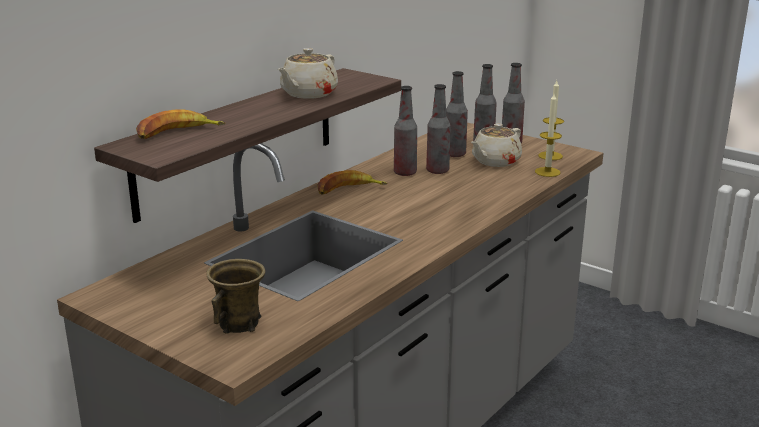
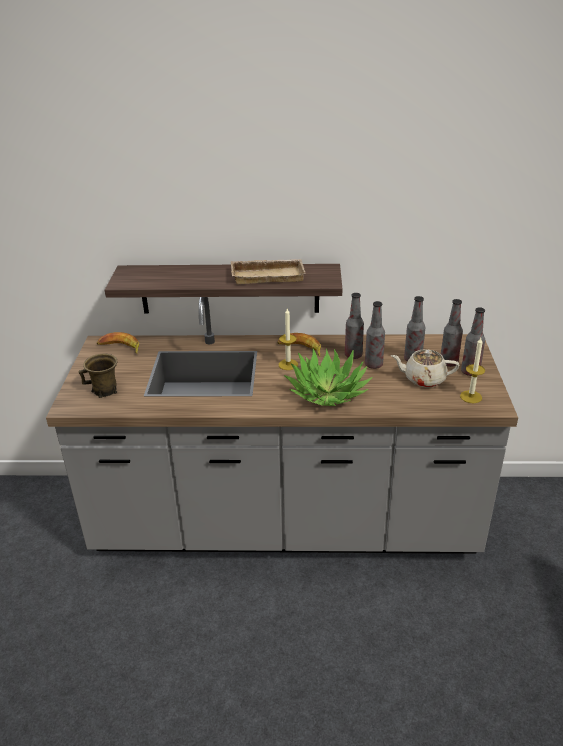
camera: 55 degrees right, 10 degrees up
(177, 133) = (157, 273): banana -> banana (120, 347)
(308, 94) = (268, 275): beige teapot -> beige tray
(455, 204) = (327, 392): none -> potted plant
(547, 172) = (436, 407): candle -> candle (288, 364)

